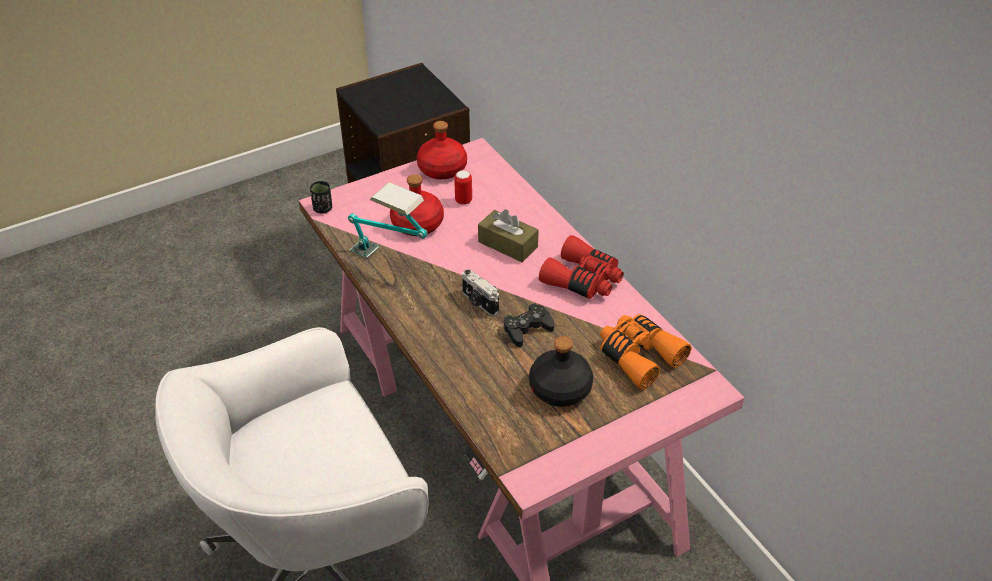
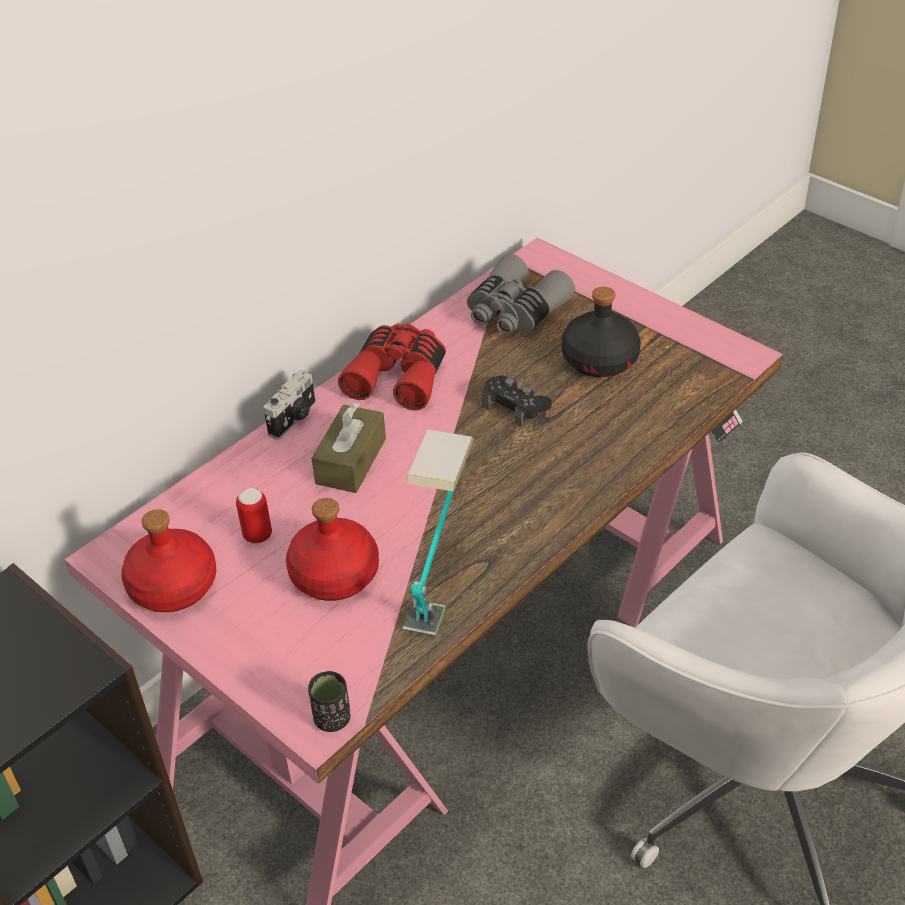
camera: 105 degrees left, 0 degrees up
(479, 302) = (486, 460): camera -> camera (294, 419)
(638, 356) = (514, 312): orange binoculars -> grey binoculars

